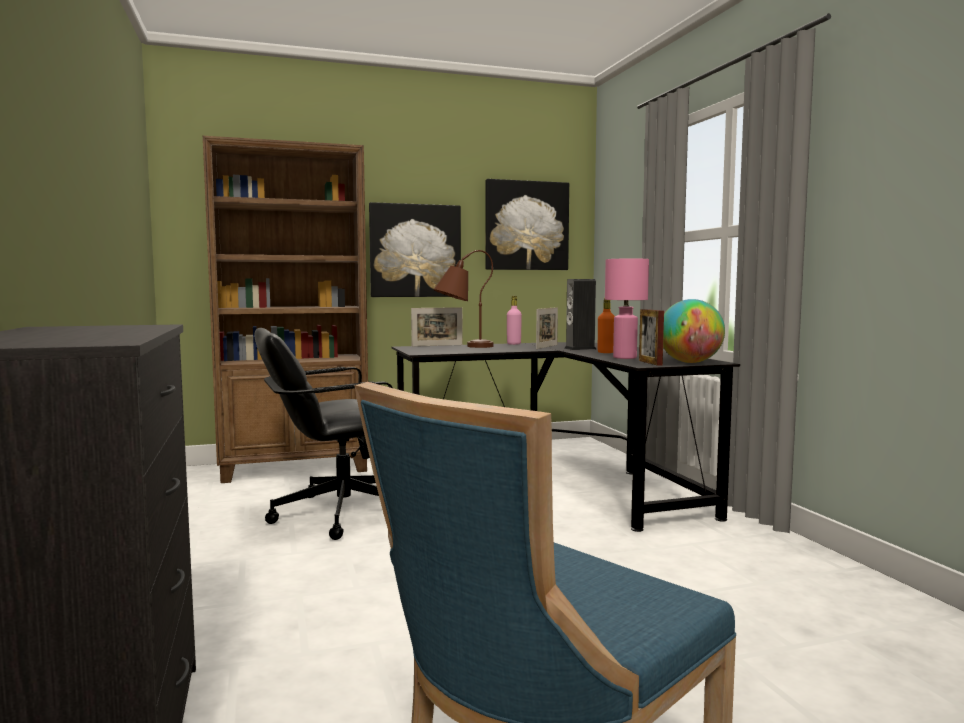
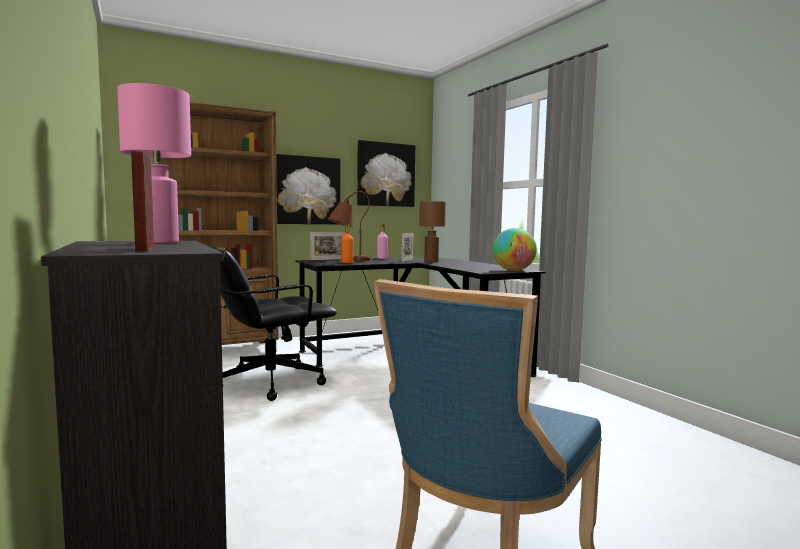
camera: 10 degrees left, 0 degrees up
(580, 348) = (431, 261): speaker -> brown table lamp
(606, 352) = (451, 264): orange bottle -> orange bottle (347, 262)
(625, 358) = (468, 267): pink table lamp -> pink table lamp (160, 242)
(650, 363) = (488, 271): picture frame -> picture frame (145, 249)

